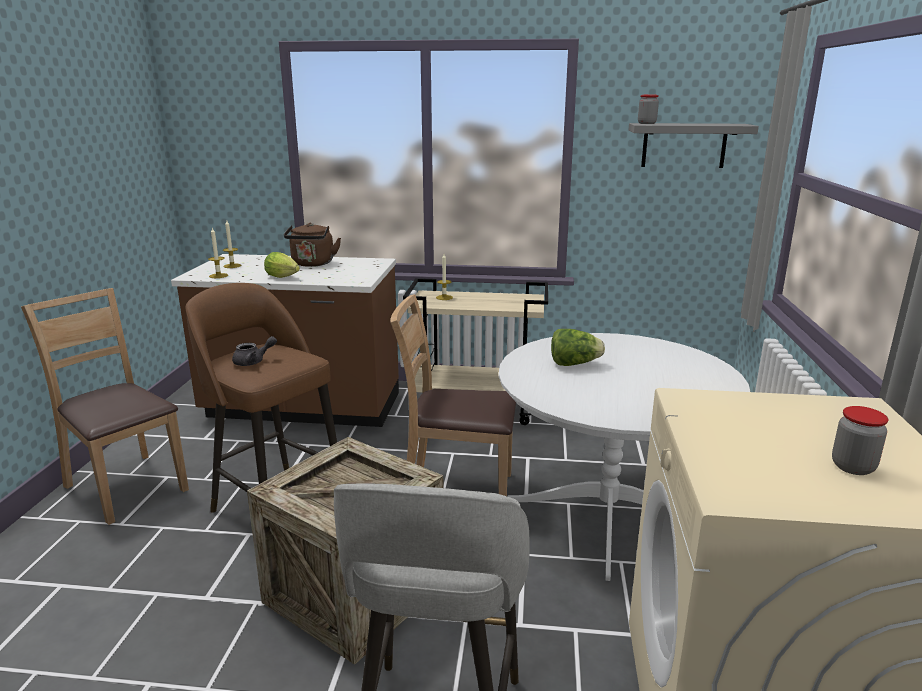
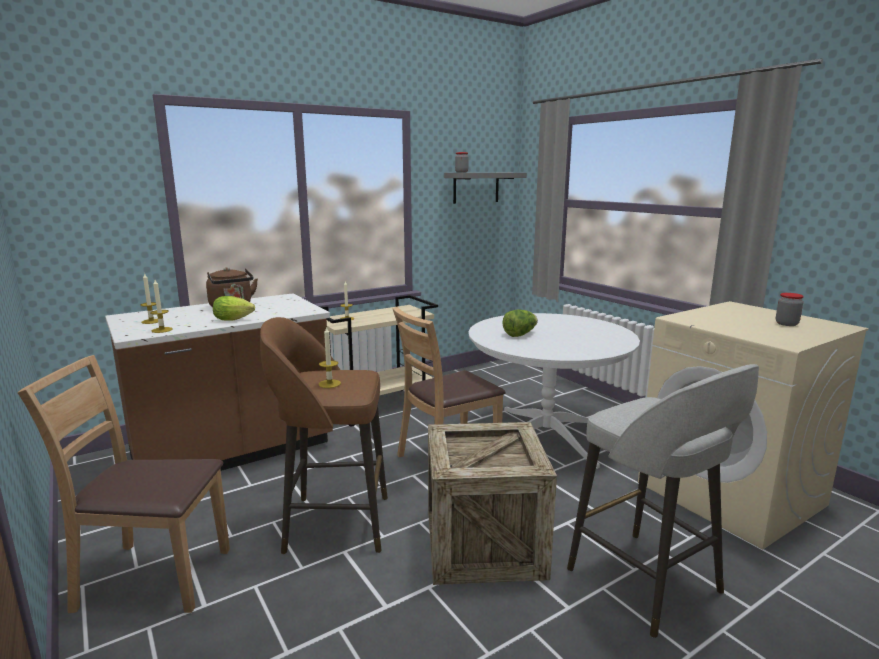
camera: 40 degrees left, 5 degrees down
(253, 362) = (329, 384): grey teapot -> candle

